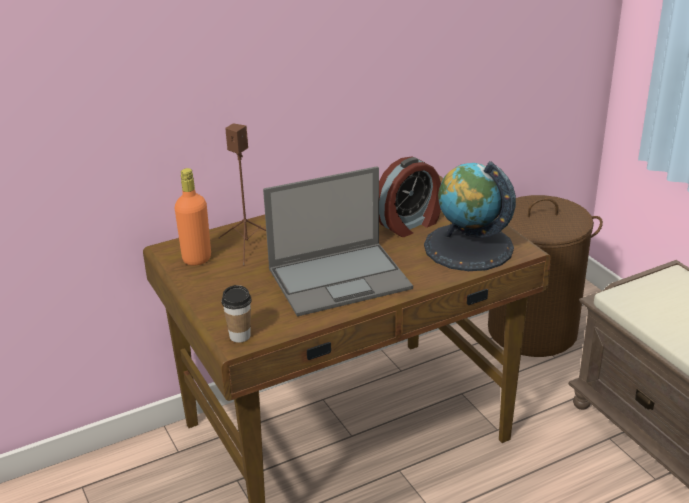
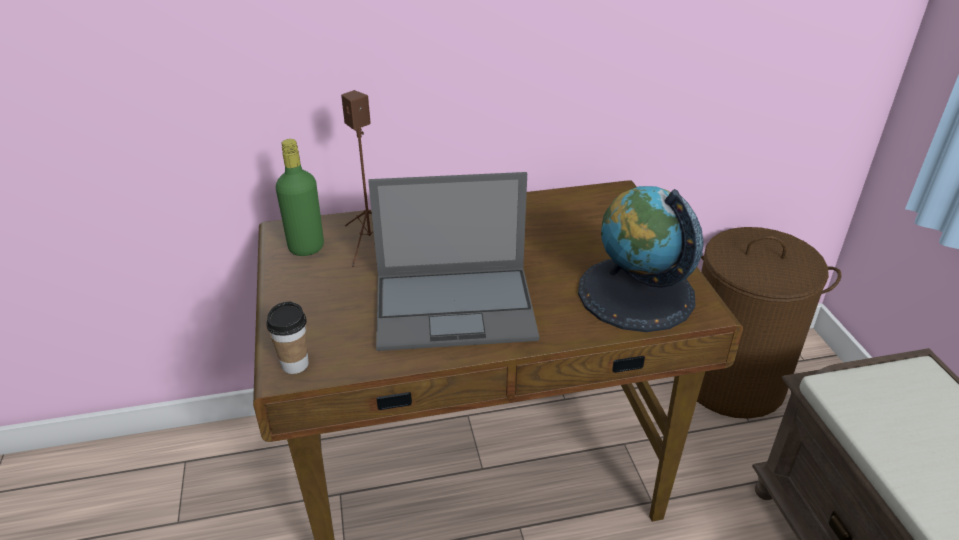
camera: 15 degrees right, 5 degrees up
(197, 259) = (306, 248): orange bottle -> green bottle
(410, 224) = (574, 248): alarm clock -> none

